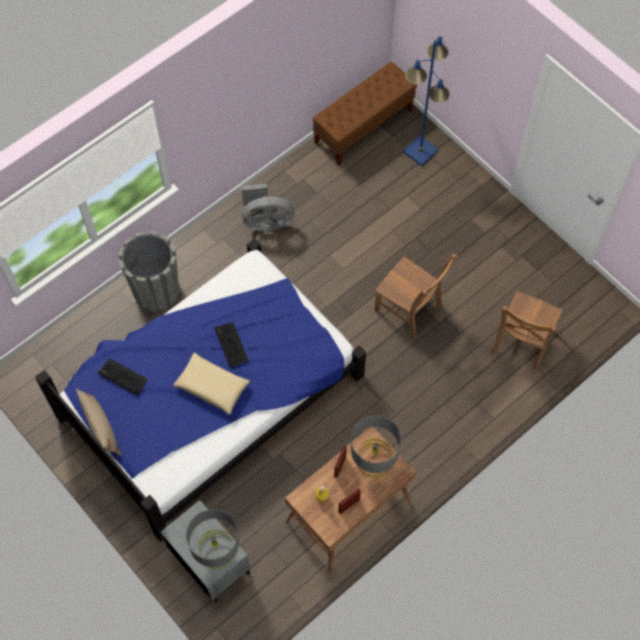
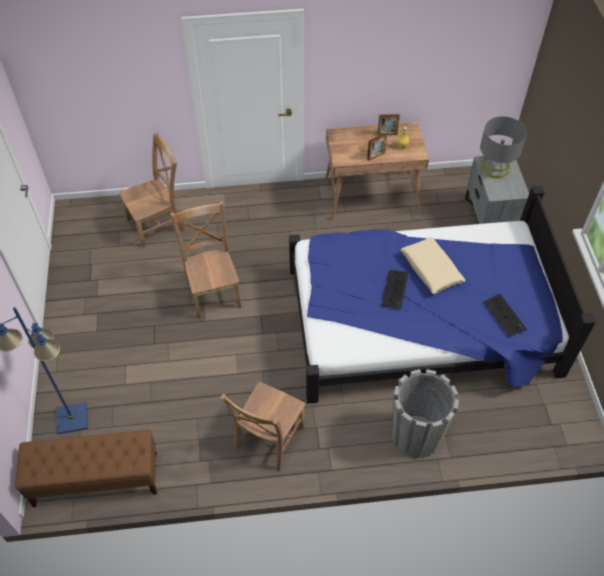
camera: 145 degrees left, 10 degrees down
(101, 428) = (543, 289): beige pillow -> none
(266, 221) = (268, 440): grey fan -> brown chair
(374, 460) = (349, 148): grey table lamp -> none

